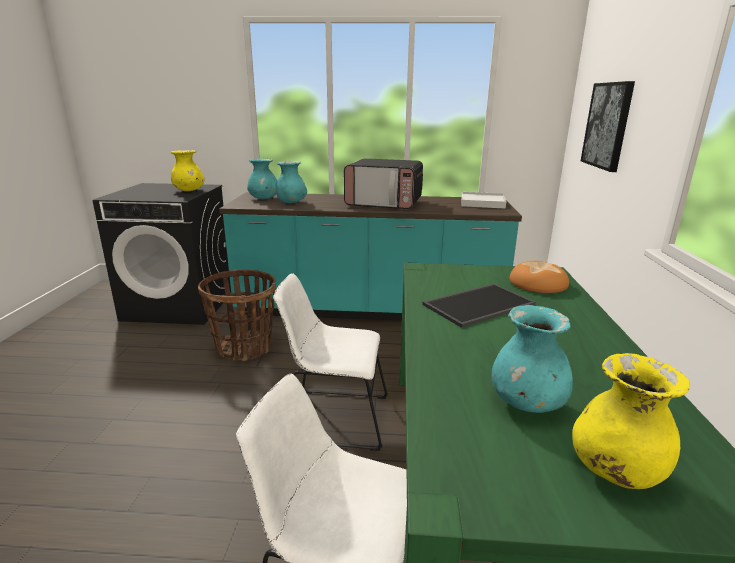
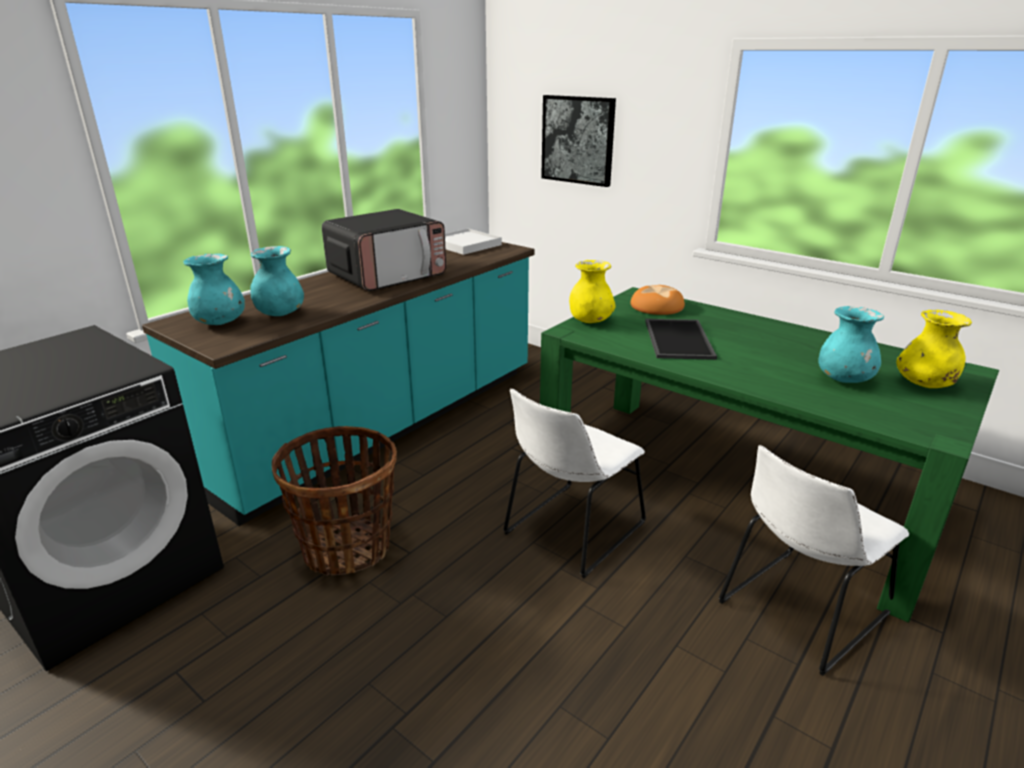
camera: 55 degrees left, 5 degrees up
(189, 191) = (88, 354): yellow vase -> yellow vase (590, 321)

